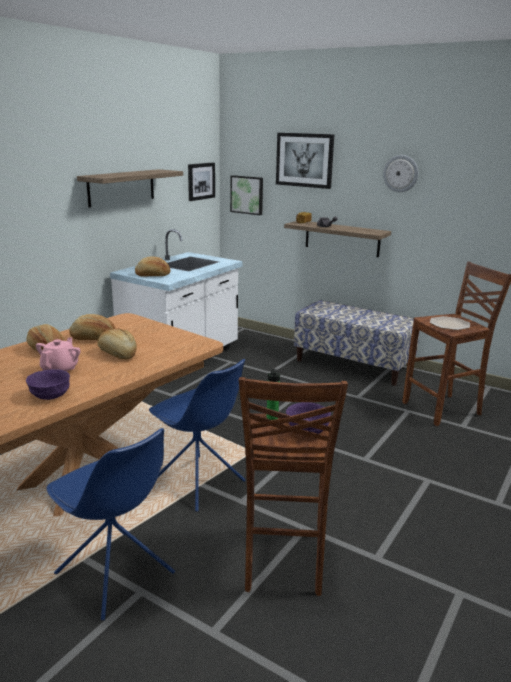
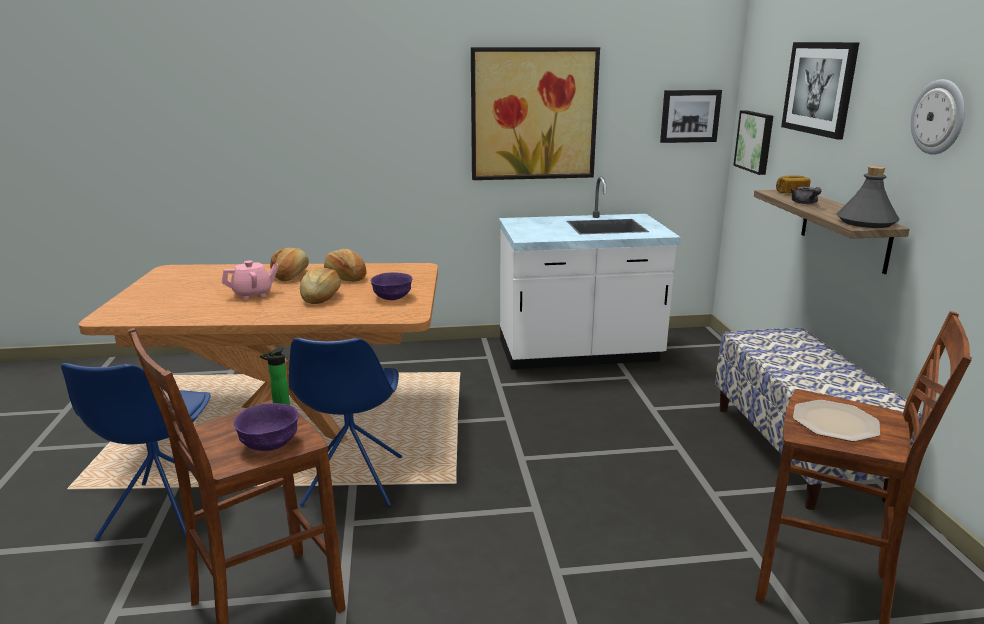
camera: 50 degrees right, 0 degrees up
(50, 395) = (194, 311): purple bowl -> purple bowl (393, 297)
(121, 187) = (533, 114): shelf -> picture
(152, 275) = (528, 230): bread -> none
(372, 231) = (866, 222): none -> grey bottle

